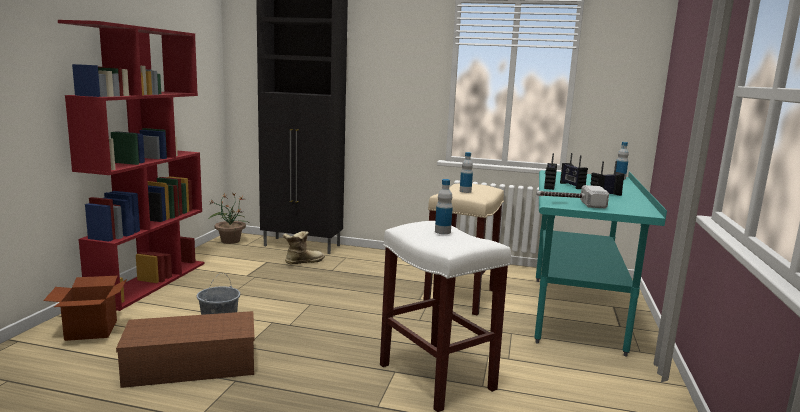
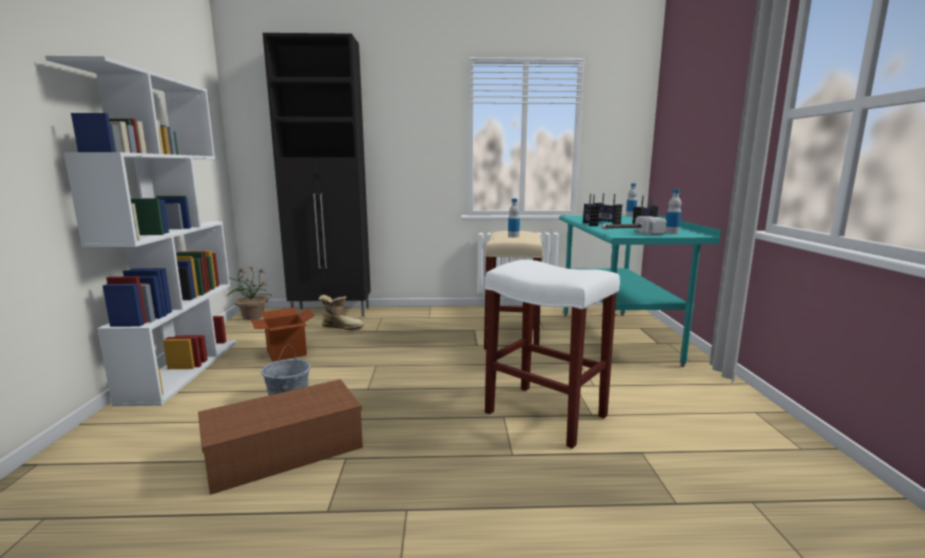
camera: 15 degrees left, 0 degrees up
(91, 330) = (136, 433): cardboard box -> cardboard box (286, 353)
(150, 282) = (183, 369): red bookcase -> white bookcase
(302, 262) = (341, 327): boot -> boot turned 60 degrees clockwise
(442, 232) = (546, 267): bottle -> bottle (671, 233)

